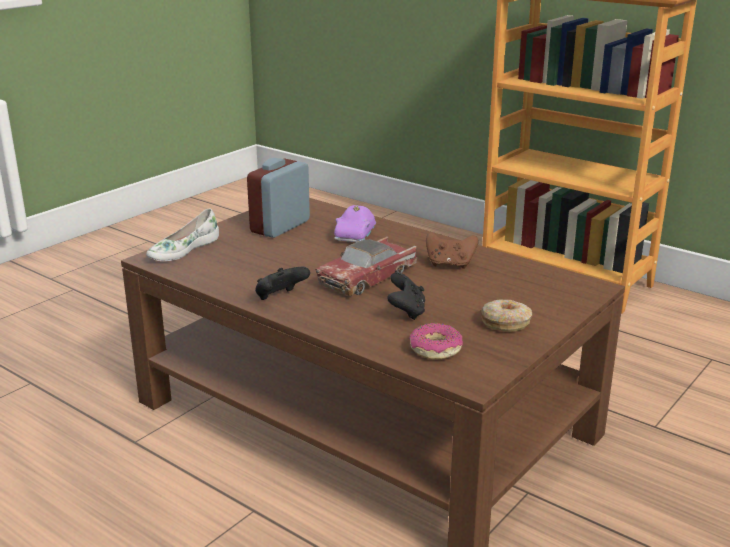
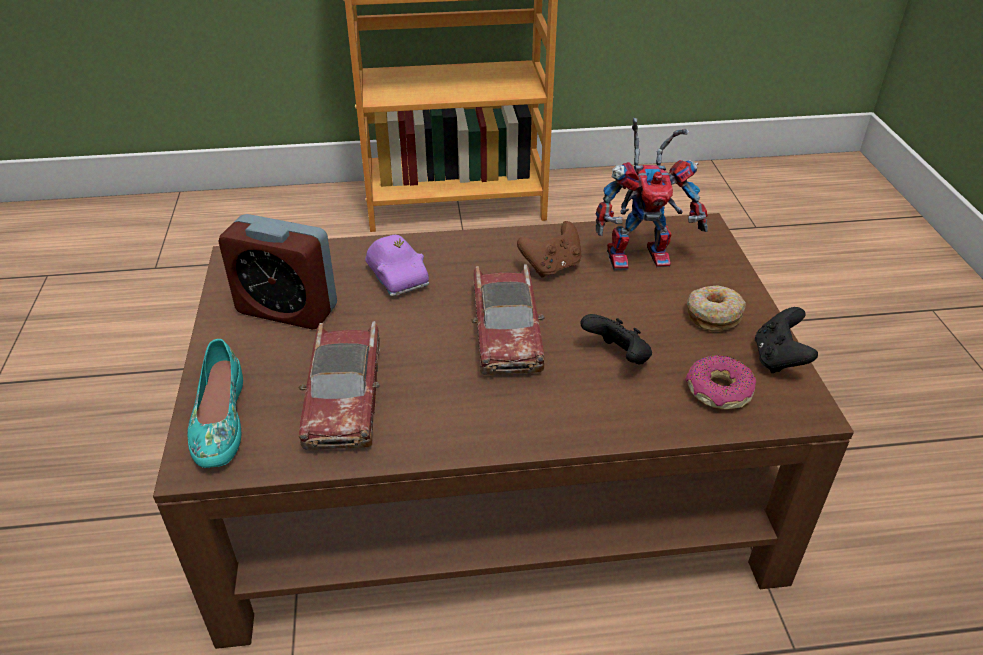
camera: 45 degrees left, 15 degrees up
(183, 249) = (218, 420): white shoe -> turquoise shoe
(245, 265) = (344, 397): none -> toy car
(280, 226) = (287, 309): alarm clock -> alarm clock turned 60 degrees counterclockwise
(280, 298) = (469, 423): black game controller -> black game controller (778, 359)
(519, 281) = (642, 255): none -> toy robot

